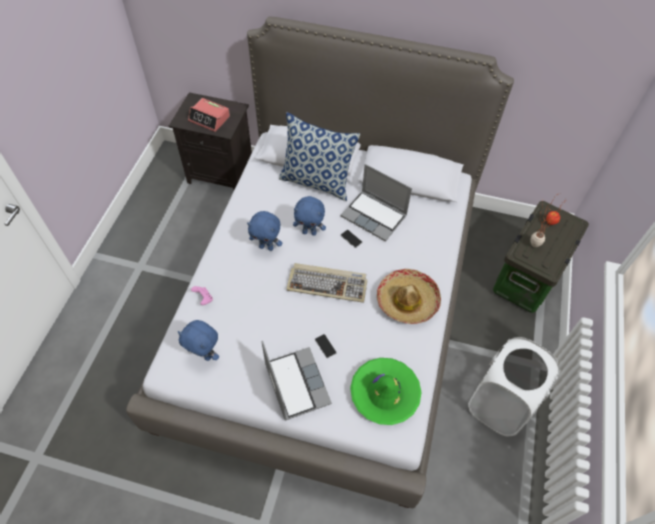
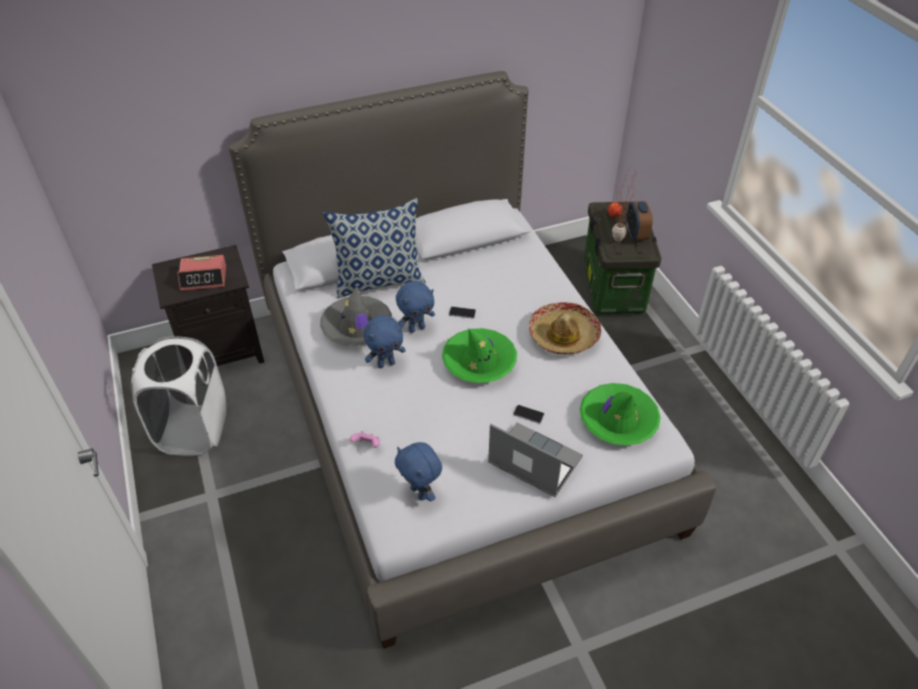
camera: 35 degrees left, 10 degrees down
(205, 354) = (420, 492): blue plush toy -> blue plush toy turned 60 degrees clockwise
(272, 208) = (357, 327): none -> grey hat
(328, 284) = (479, 361): keyboard -> green hat
(375, 216) = (465, 282): laptop -> none
(499, 404) = (683, 402): white laundry basket -> white laundry basket (193, 430)
(554, 248) = (636, 234): none -> alarm clock

